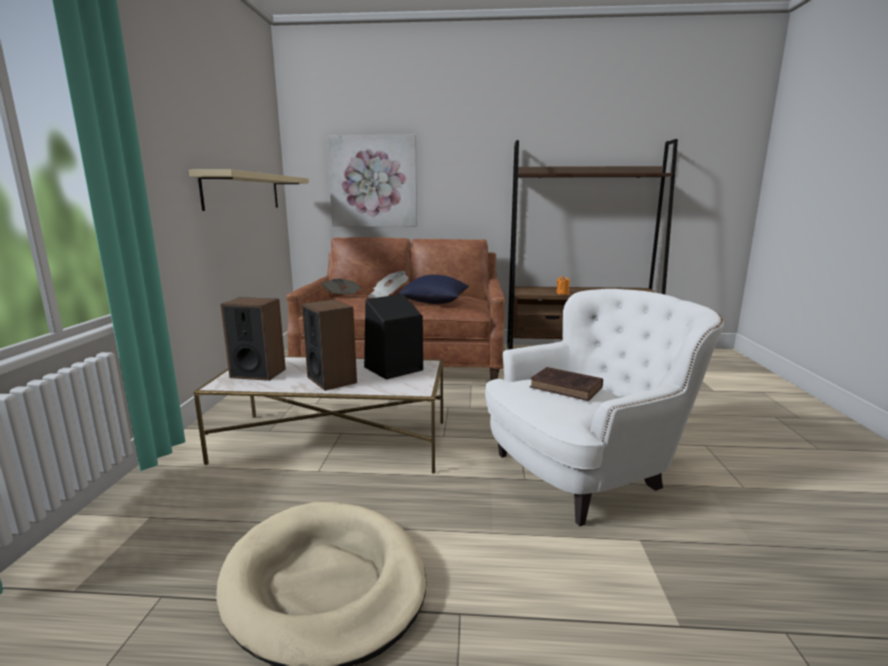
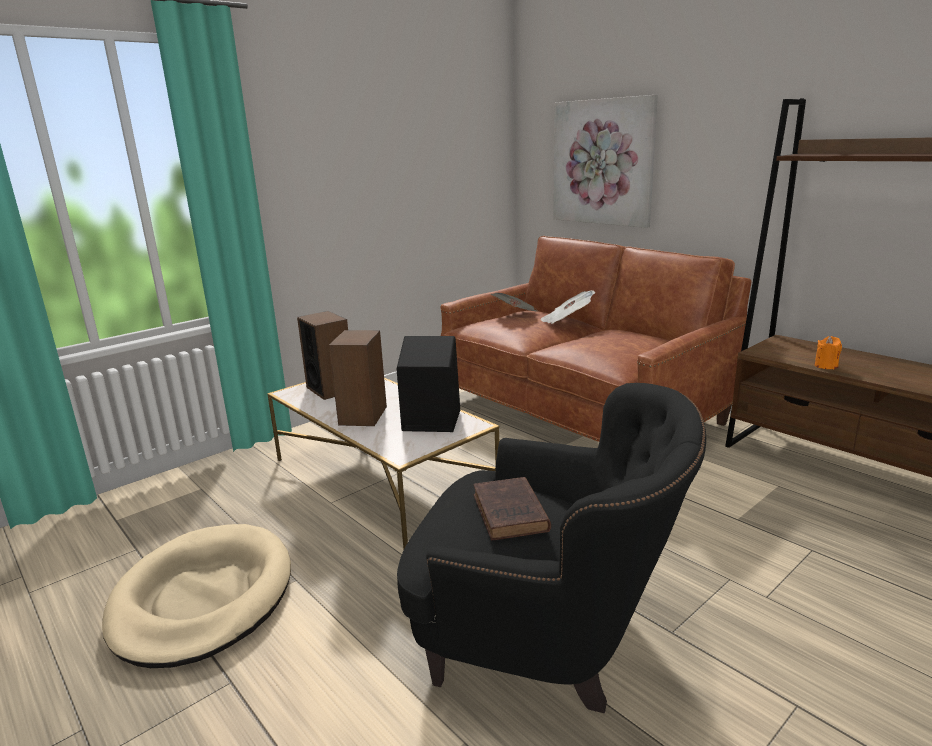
camera: 45 degrees right, 5 degrees up
(243, 192) = (428, 184): beige shelf -> none
(434, 302) = (592, 343): blue pillow -> none
(585, 472) = (547, 636): white armchair -> black armchair

